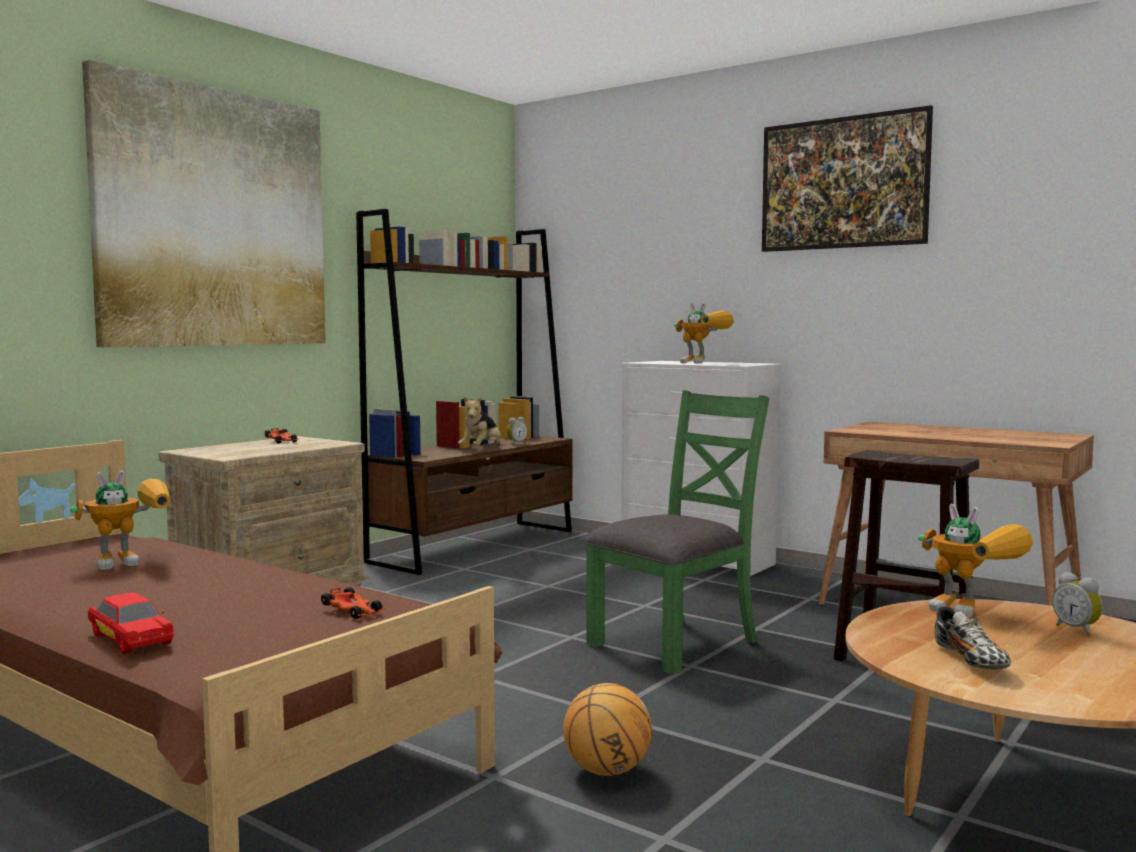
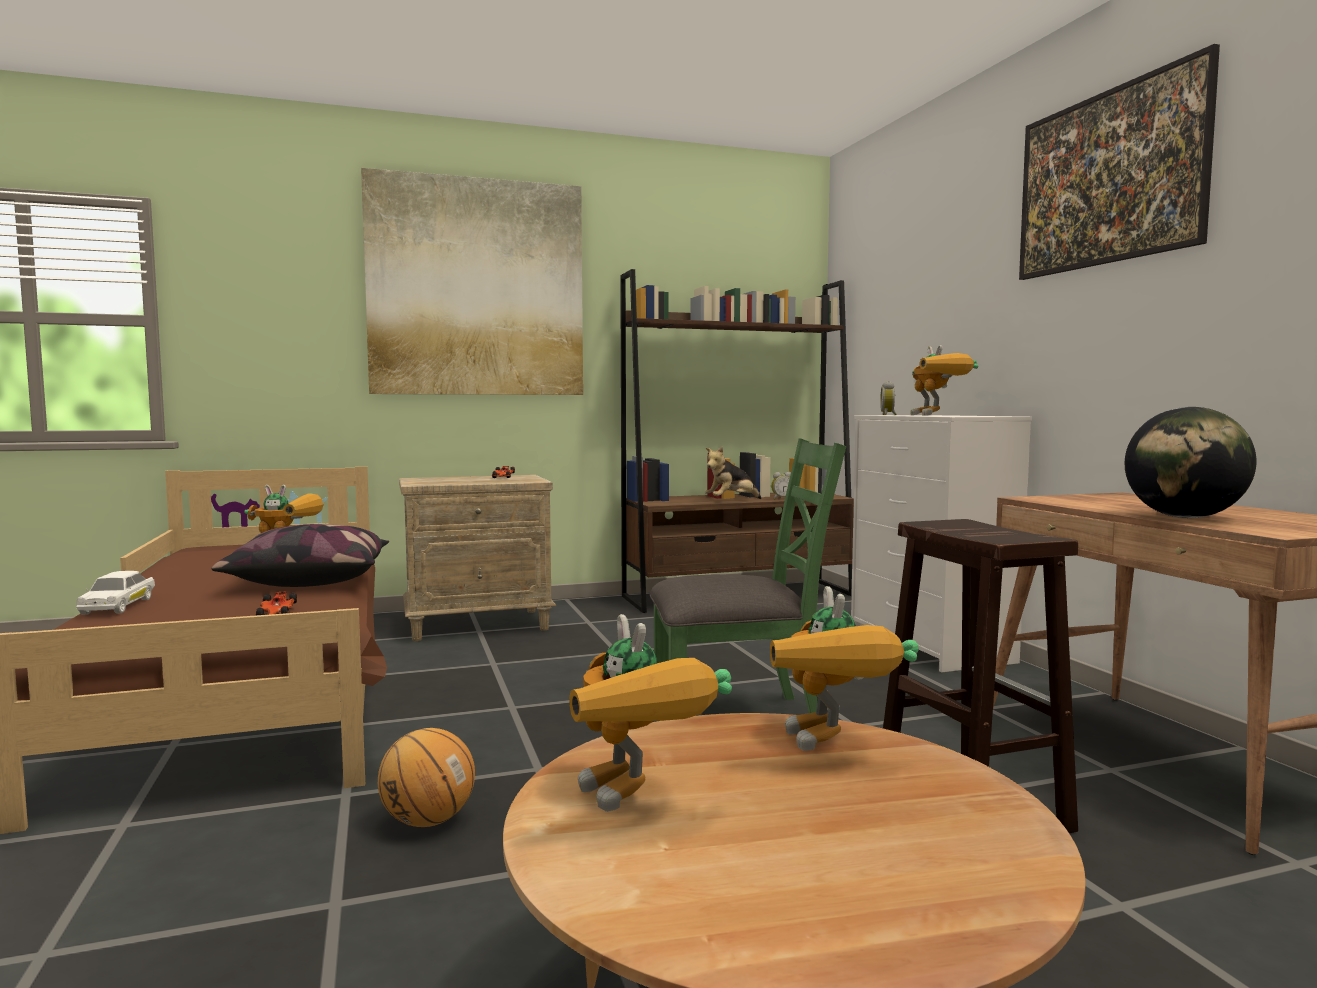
camera: 35 degrees right, 0 degrees up
(131, 639) = (118, 606): red toy car -> white toy car
(259, 578) = (310, 580): none -> pillow
(971, 661) = (639, 802): shoe -> toy robot
(977, 438) = (1184, 517): none -> globe
(1077, 630) = (915, 808): alarm clock -> alarm clock (888, 415)

